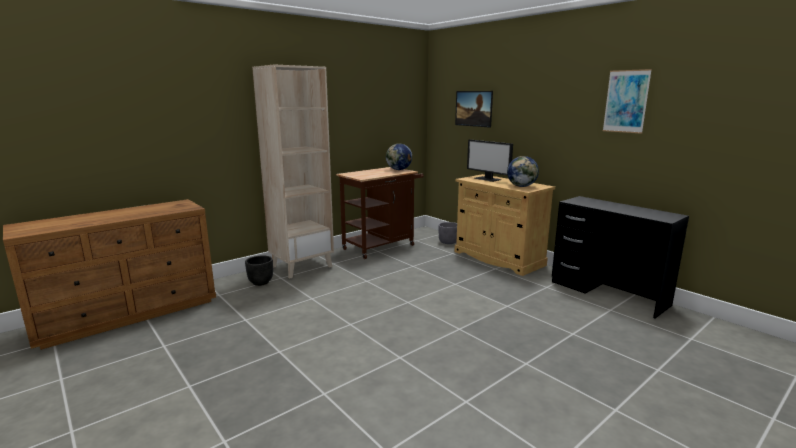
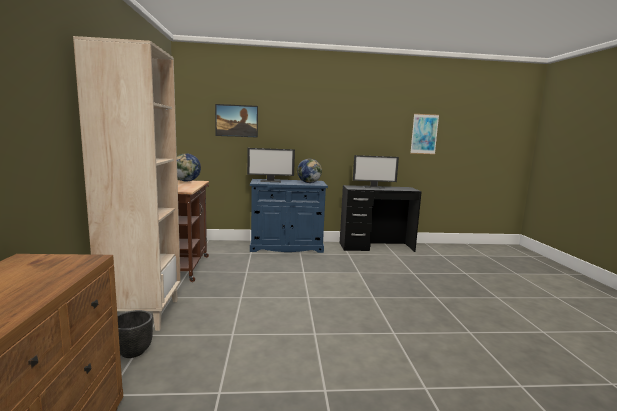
camera: 55 degrees left, 5 degrees down
(448, 242) = (227, 246): grey planter -> none
(498, 258) = (286, 247): beige cabinet -> blue cabinet
(616, 205) = (374, 187): none -> monitor
(626, 101) = (369, 118): picture -> picture (424, 134)

